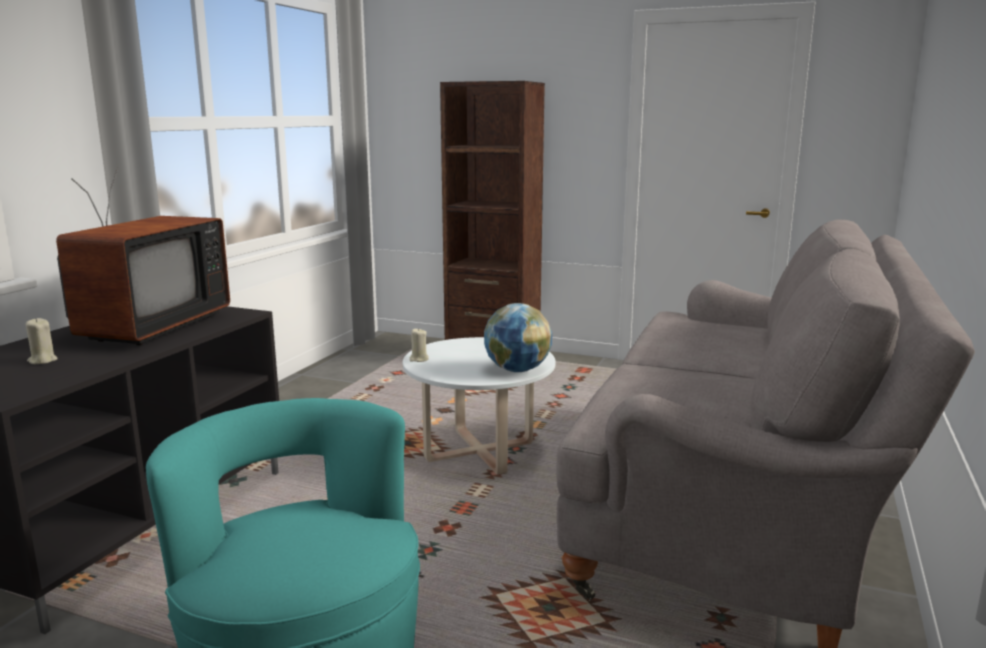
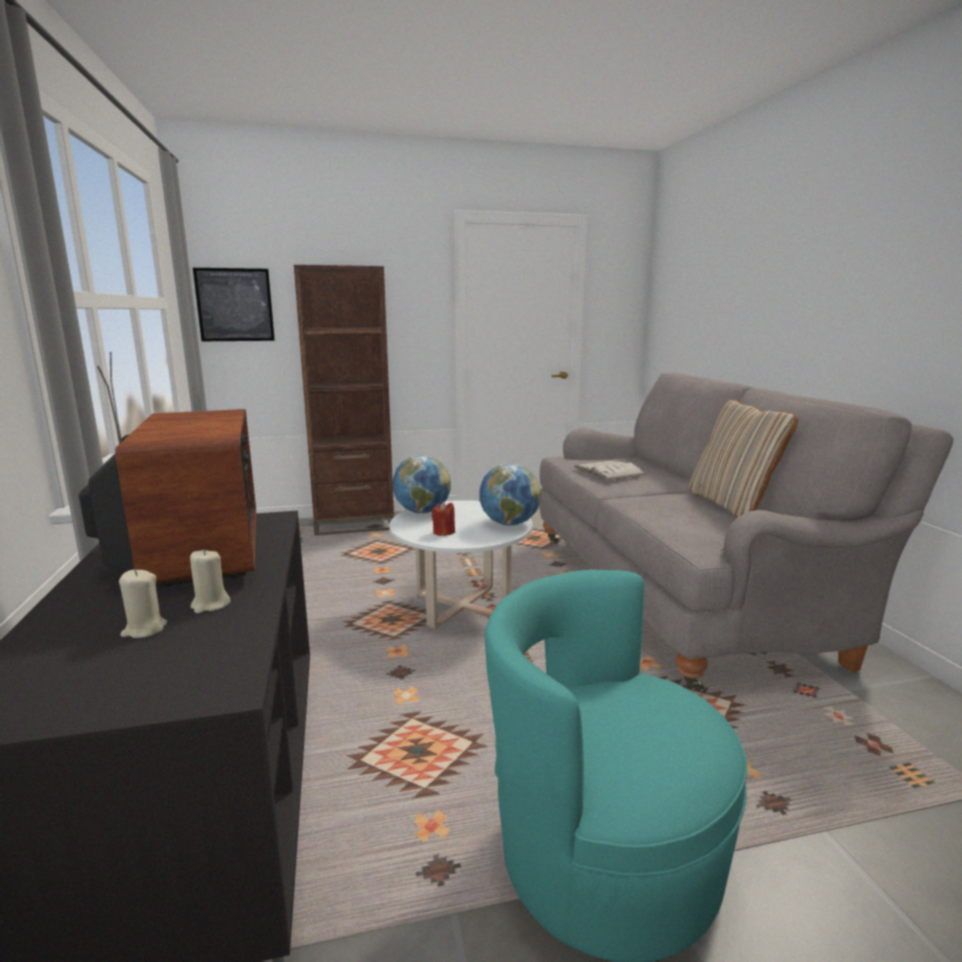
camera: 35 degrees left, 0 degrees up
(411, 120) = (235, 305): none -> picture
(419, 359) = (413, 533): beige candle -> beige candle (210, 605)
(444, 364) = (443, 532): none -> red candle
(462, 343) = (422, 512): none -> globe
(685, 335) = (609, 471): none -> white book
(747, 399) = (732, 505): none -> beige pillow

